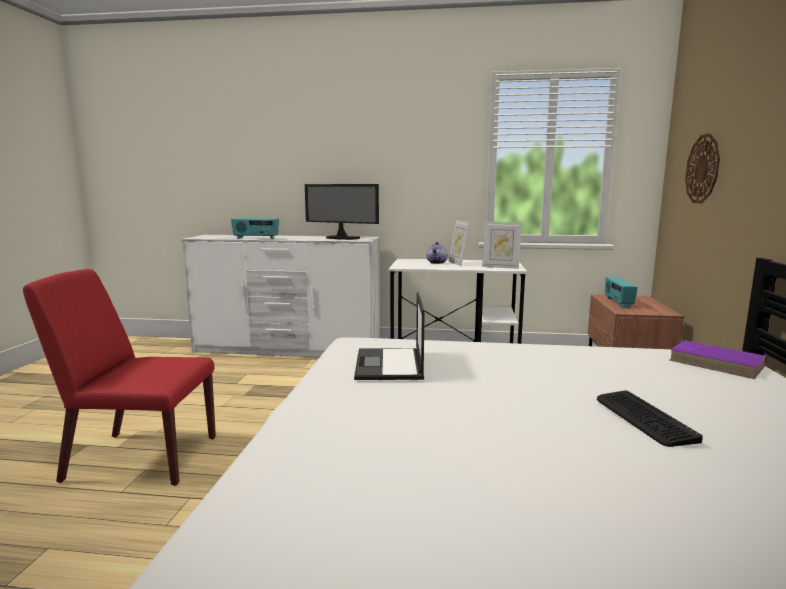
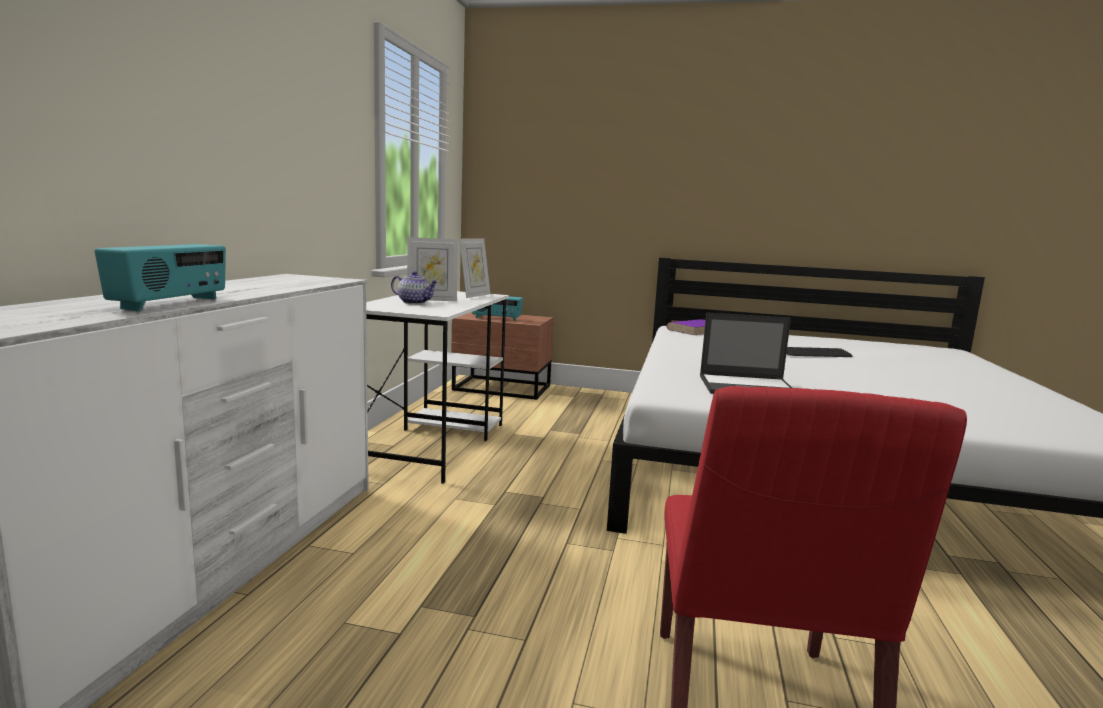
camera: 85 degrees left, 0 degrees up
(341, 238) = (291, 281): monitor -> none
(703, 169) = (547, 187): wall clock -> none

